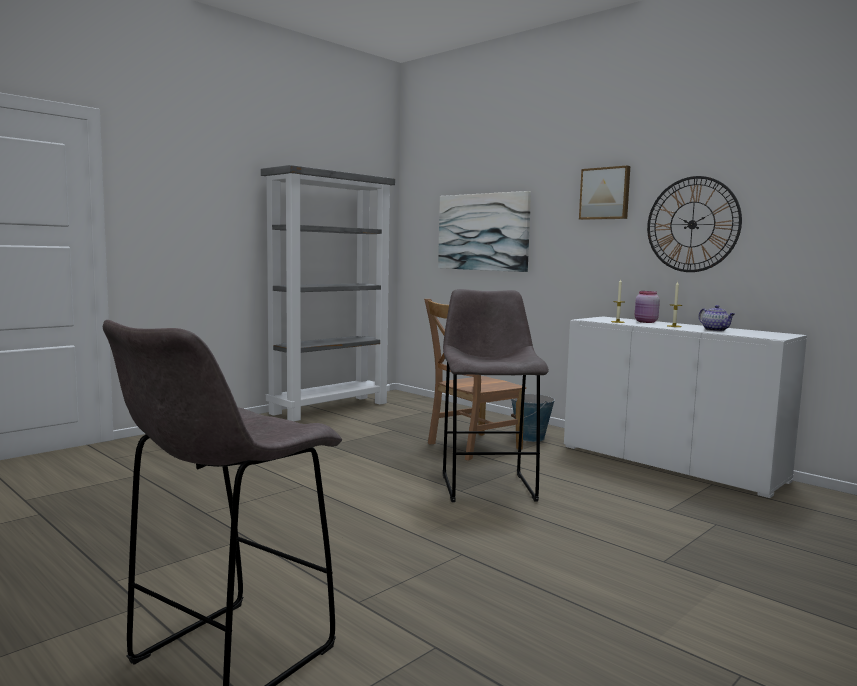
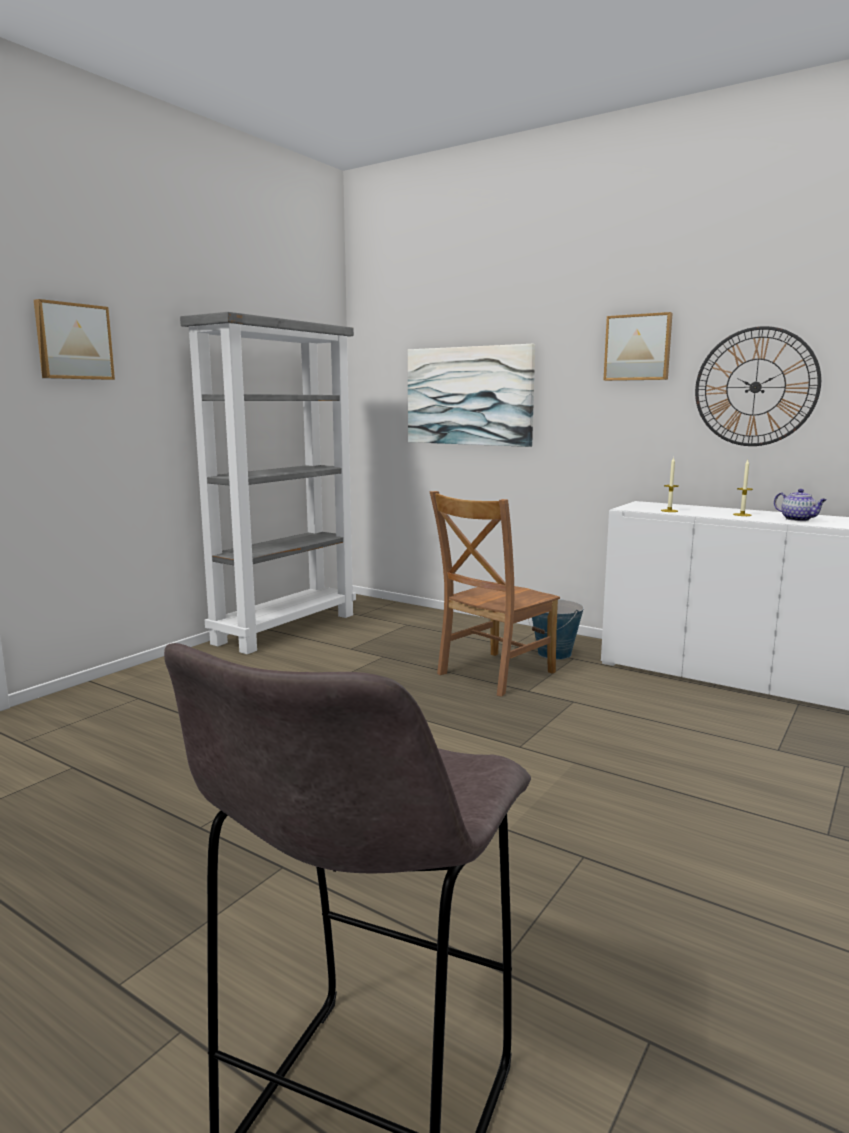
camera: 10 degrees left, 5 degrees up
(180, 184) = (73, 341): none -> picture
(487, 486) = (548, 735): grey stool -> none
(646, 322) = (699, 509): pink jar -> none

